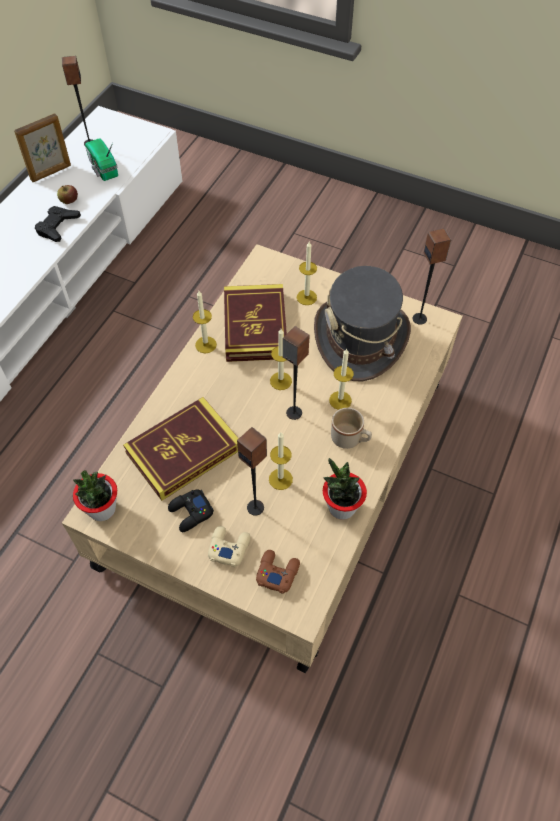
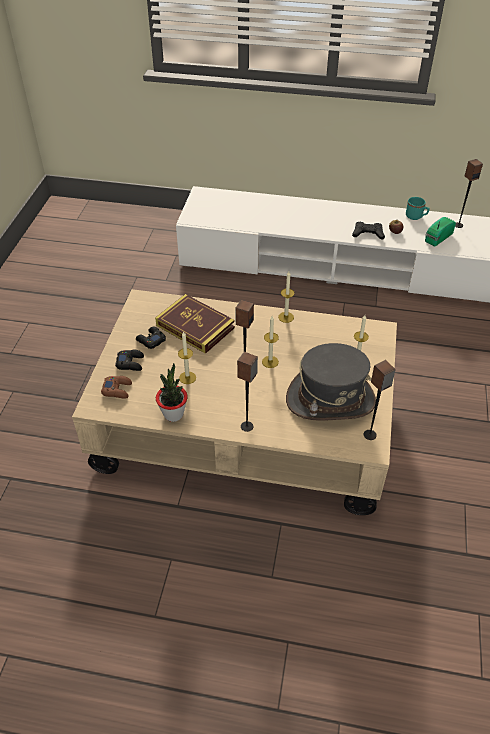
camera: 75 degrees right, 10 degrees down
(51, 173) = (416, 217): picture frame -> turquoise mug
(102, 509) = (144, 302): potted plant -> none
(228, 547) = (130, 363): beige game controller -> black game controller
(255, 326) = (314, 338): book -> none
(255, 507) = (162, 369): speaker -> speaker (247, 426)
(340, 400) = (265, 397): candle -> none
(350, 439) = (232, 409): beige mug -> none

